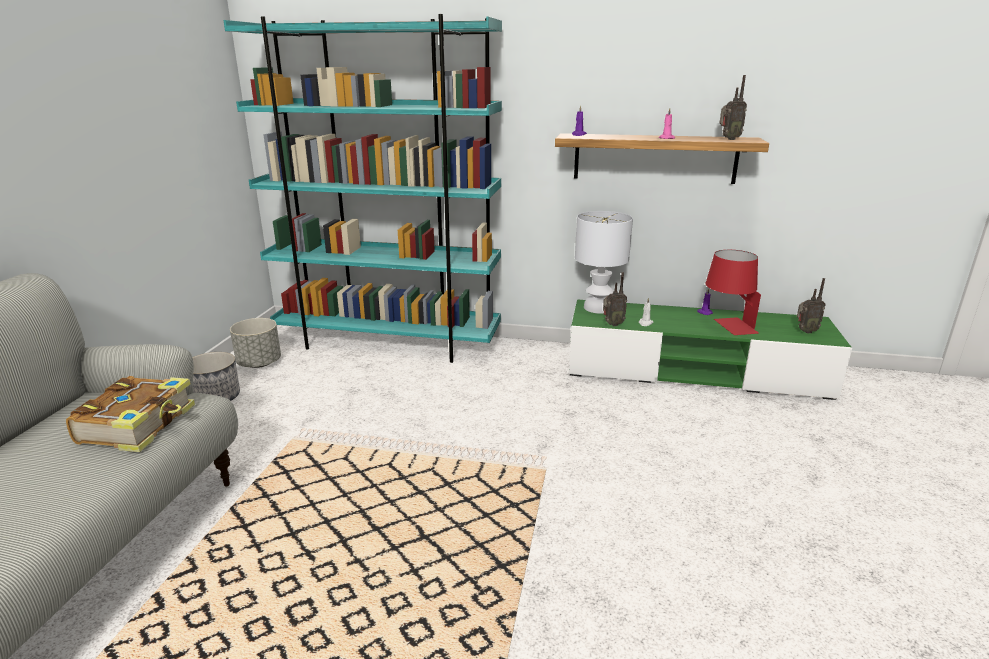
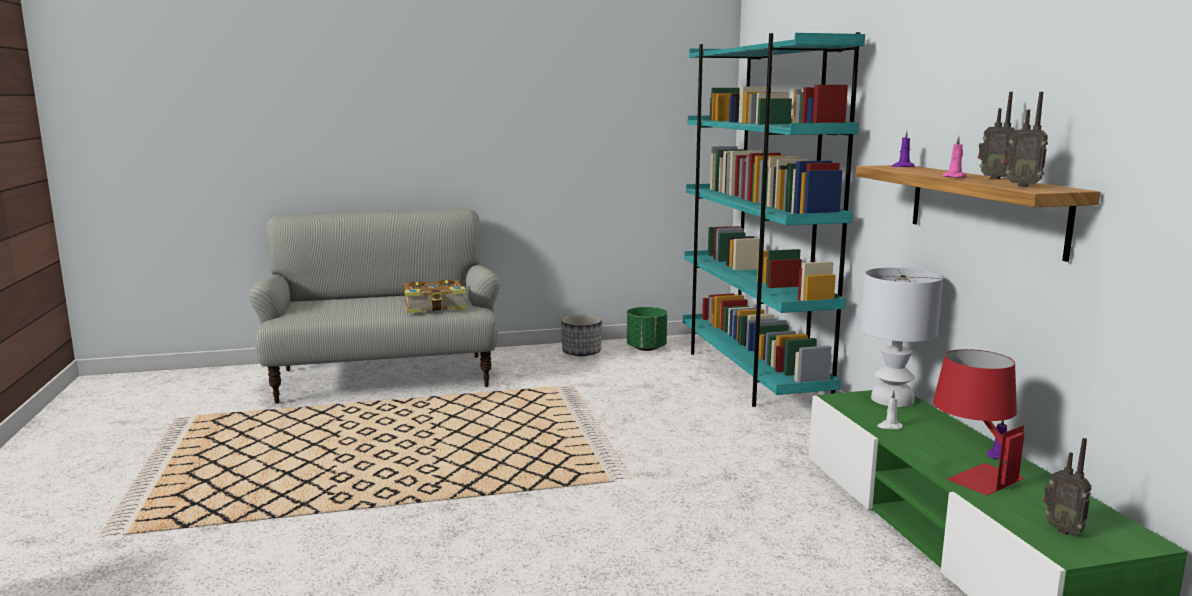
camera: 65 degrees right, 10 degrees down
(259, 363) = (646, 348): grey planter -> green planter
(612, 324) = (853, 411): radio -> radio (995, 178)

